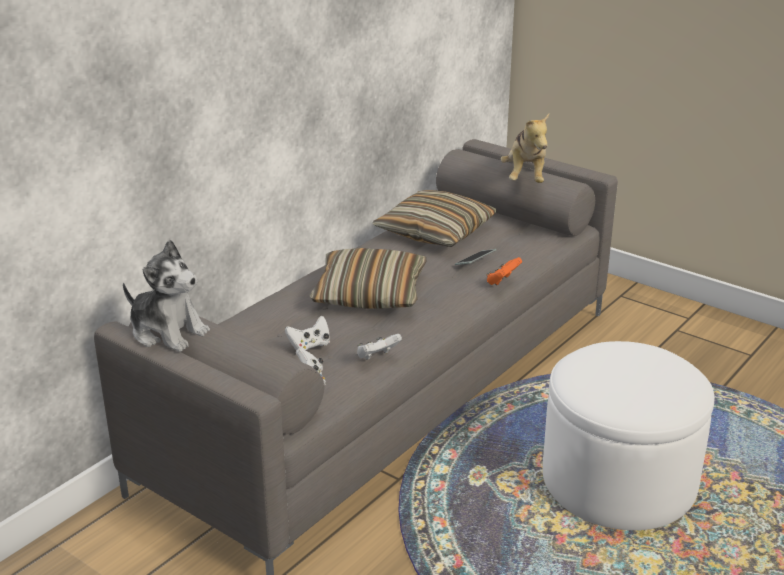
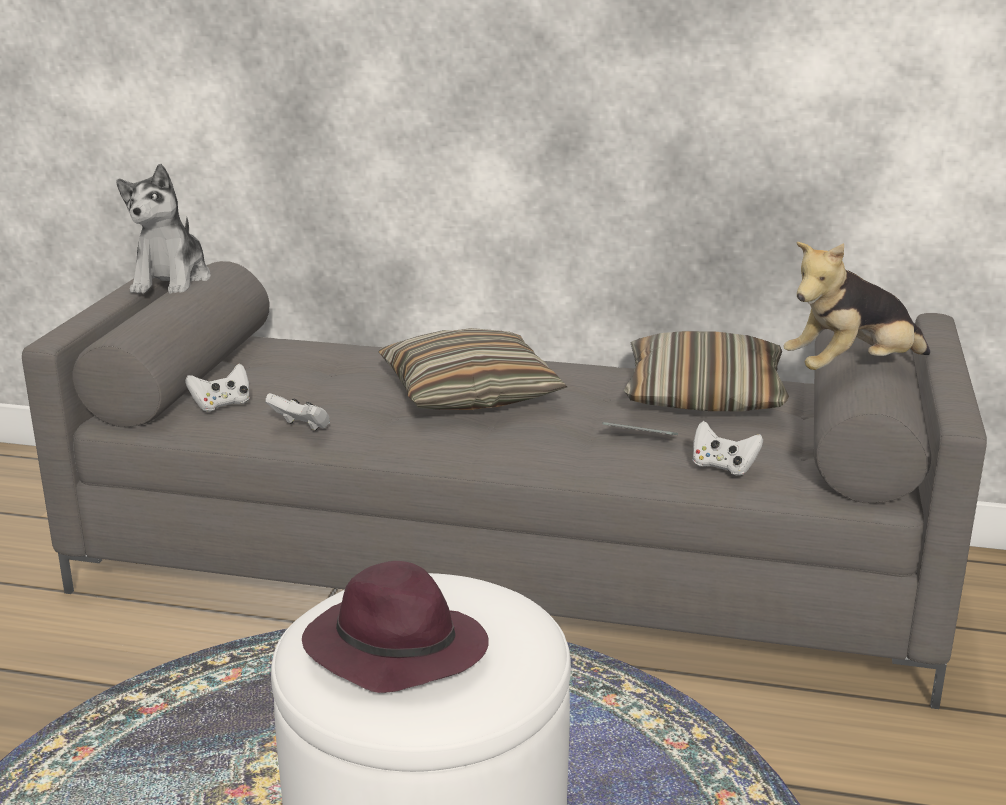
camera: 65 degrees right, 5 degrees down
(309, 346) = (301, 387): white game controller -> white game controller (723, 467)
(502, 281) = (596, 466): orange game controller -> none
(644, 385) = (393, 650): none -> purple hat

